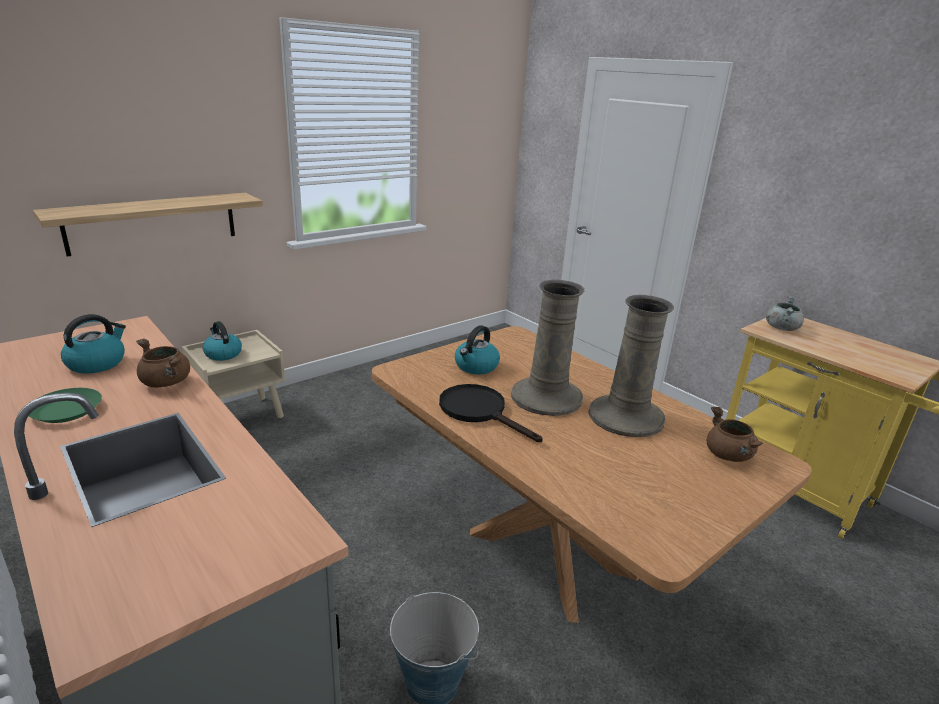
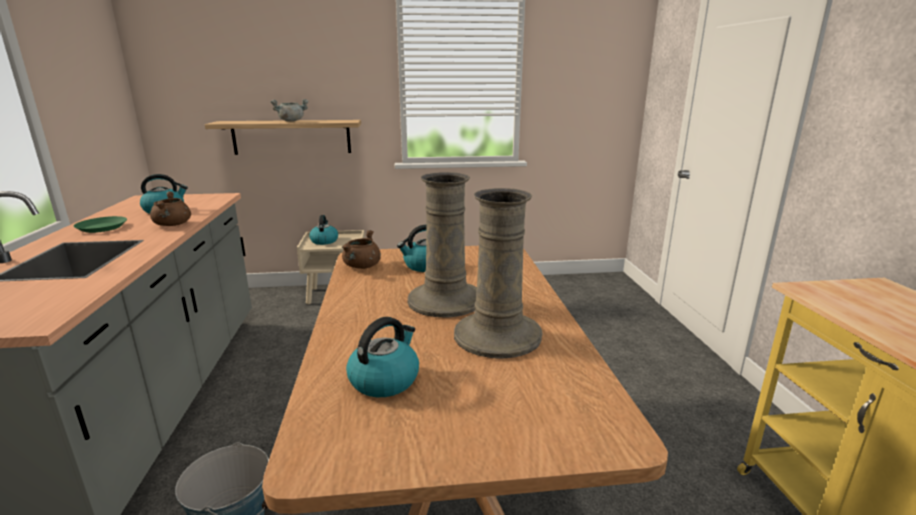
camera: 35 degrees right, 5 degrees down
(479, 411) = (367, 296): black frying pan -> none
(611, 478) = (385, 379): none -> kettle
(728, 455) = (558, 406): brown cooking pot -> brown cooking pot (362, 266)
(781, 328) = (847, 293): grey cooking pot -> grey cooking pot (291, 121)

